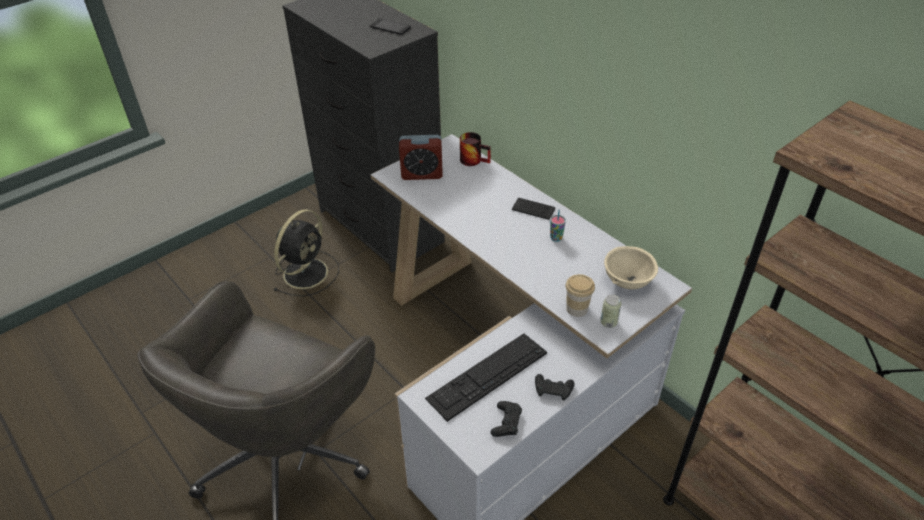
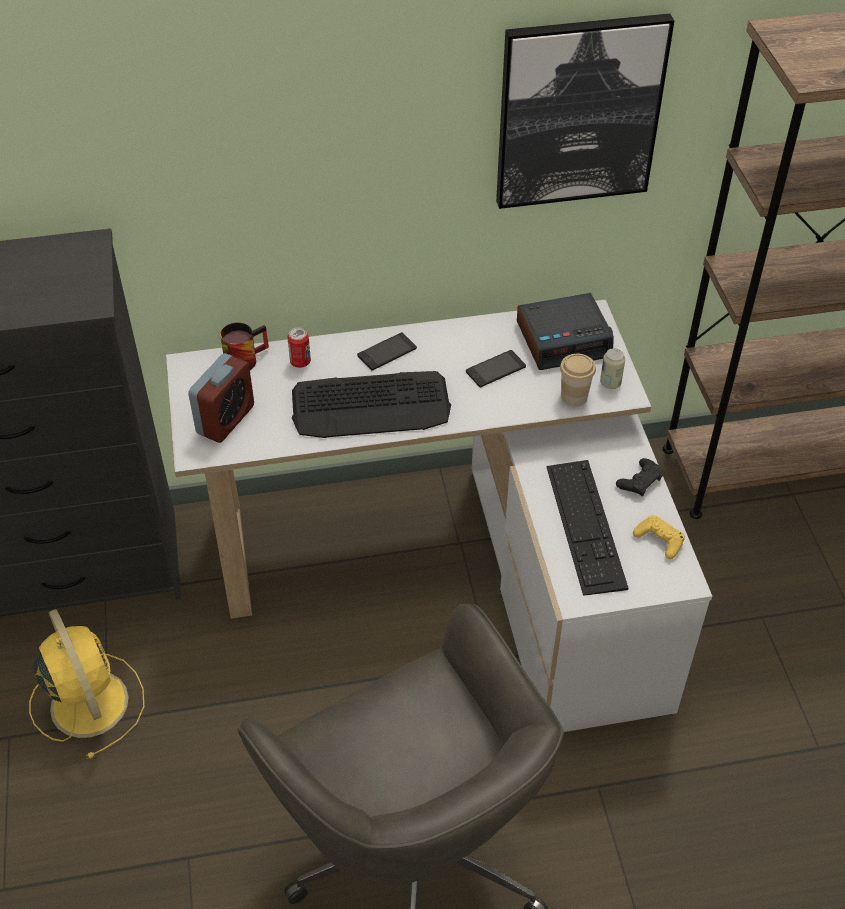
camera: 60 degrees left, 5 degrees up
(307, 272) = (88, 701): black fan -> yellow fan
(390, 27) = (47, 265): phone -> phone (495, 369)
(482, 222) = (371, 406): none -> keyboard
(491, 180) = (300, 362): none -> can
(506, 422) = (659, 540): black game controller -> yellow game controller
(556, 238) = (452, 358): cup -> none
(628, 282) = (564, 339): beige bowl -> alarm clock
(703, 112) = (578, 111): none -> picture

